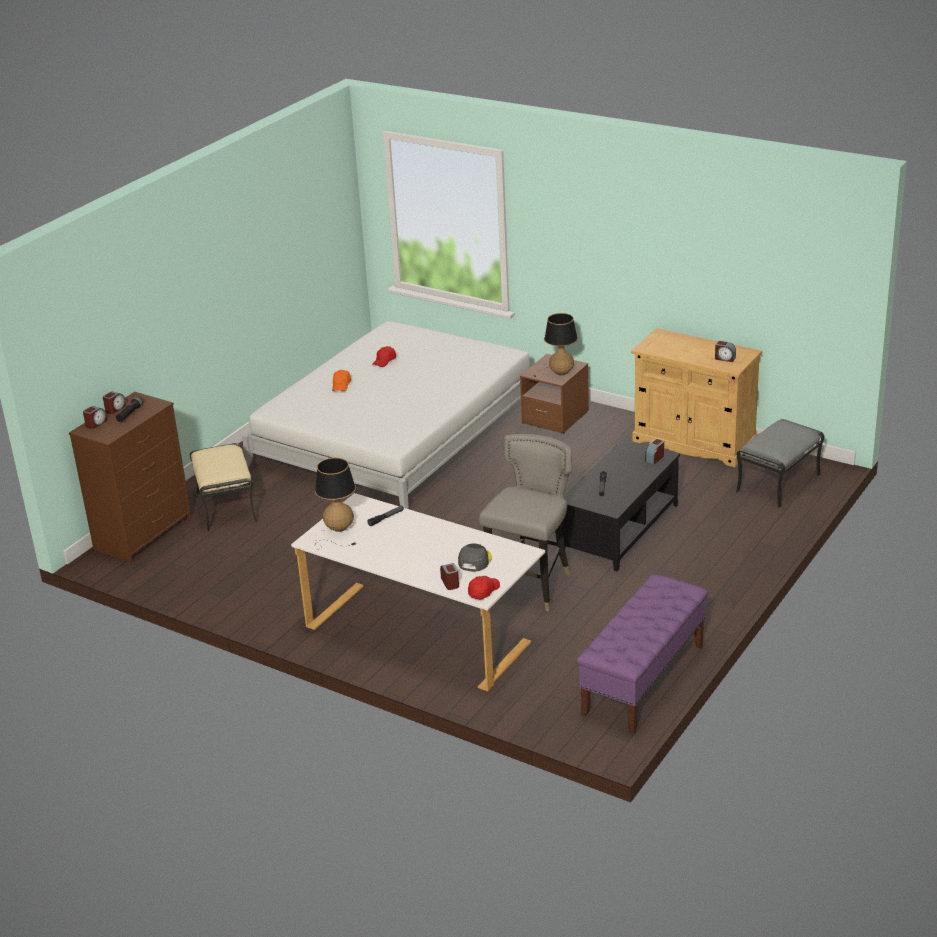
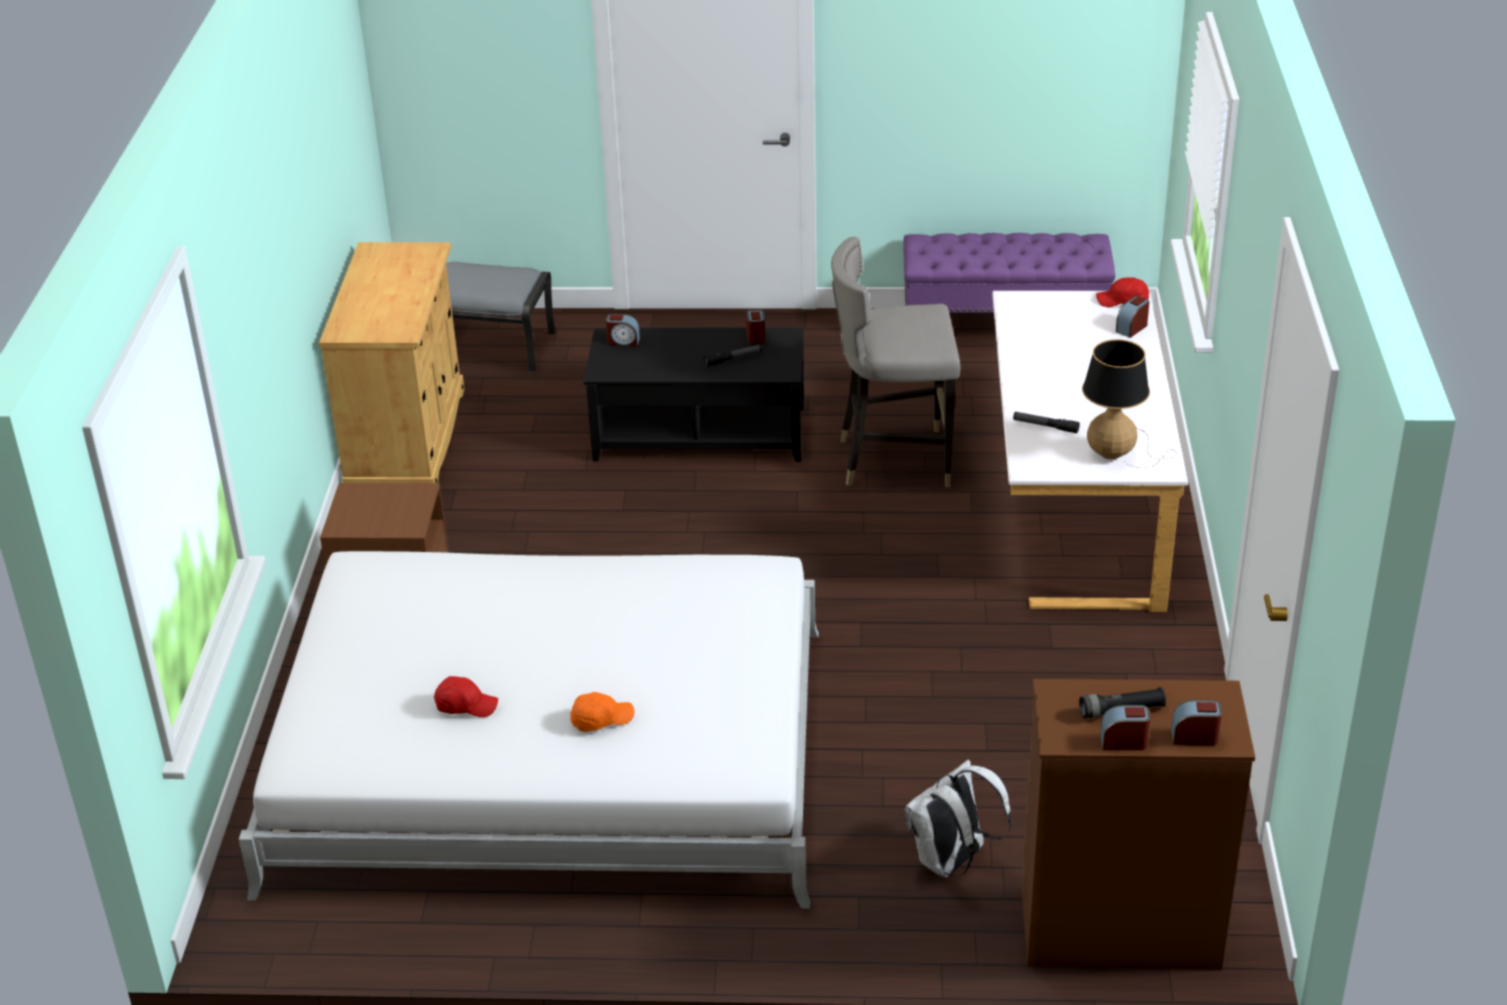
camera: 120 degrees left, 5 degrees up
(225, 506) = (952, 862): beige ottoman -> white backpack
(474, 560) = (1068, 327): grey cap -> none
(558, 372) = (390, 501): table lamp -> none
(725, 358) = (403, 262): alarm clock -> alarm clock (756, 336)

